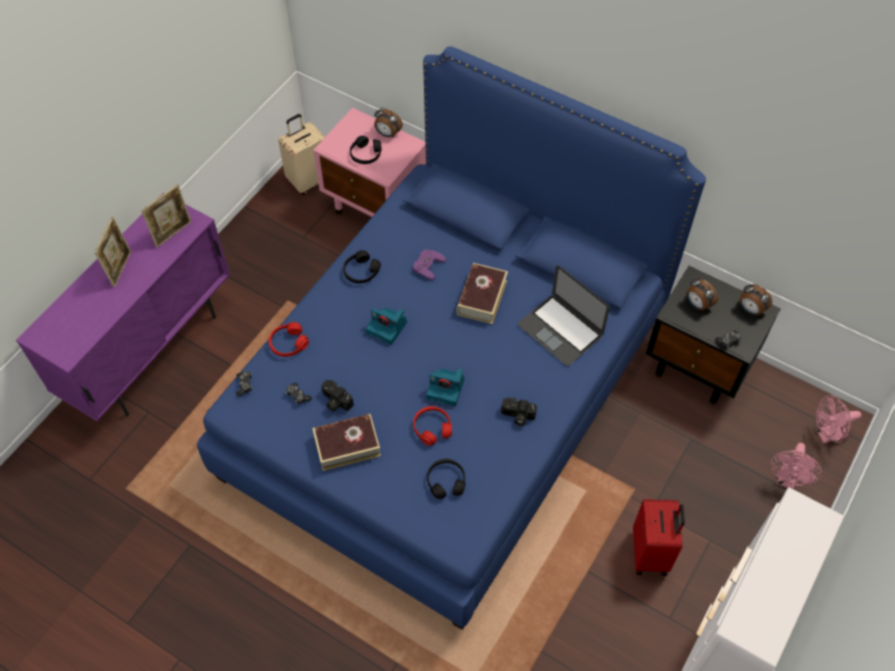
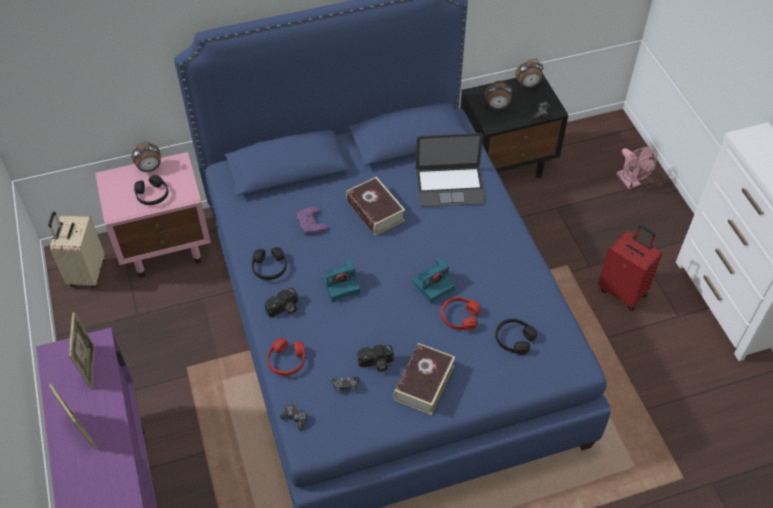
camera: 50 degrees left, 5 degrees down
(517, 416) = (498, 259): camera -> camera (284, 309)
(827, 435) = (617, 140): pink fan -> none

